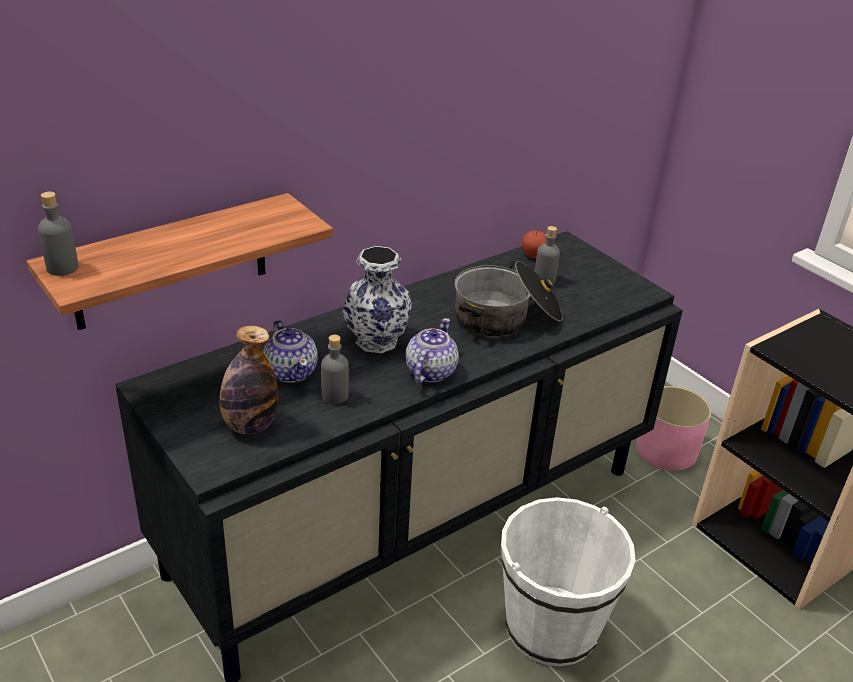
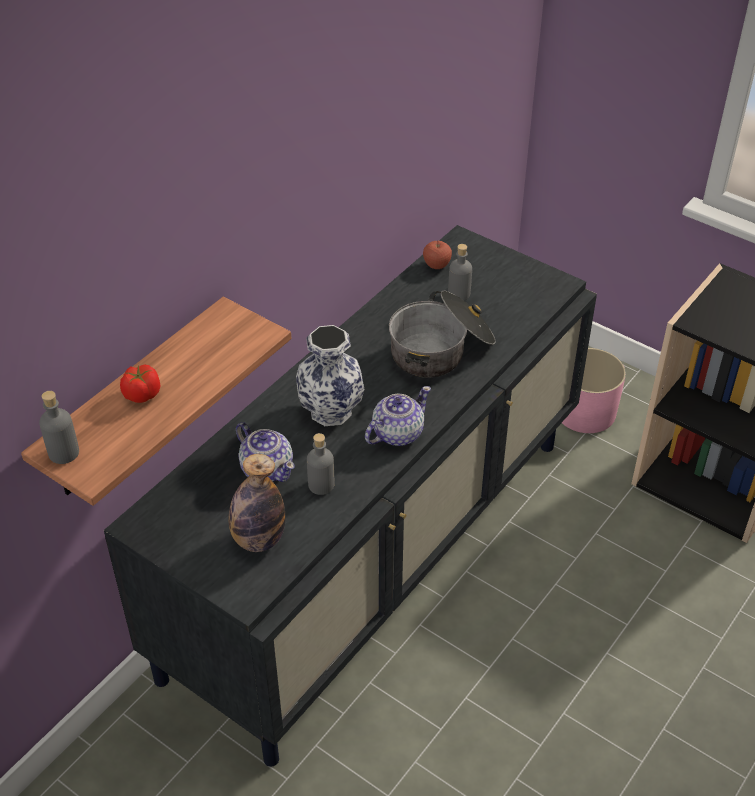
camera: 15 degrees left, 10 degrees up
(164, 242) = (141, 394): none -> tomato
(430, 372) = (397, 433): teapot -> teapot turned 45 degrees clockwise
(551, 627) = (540, 624): white bucket -> none

